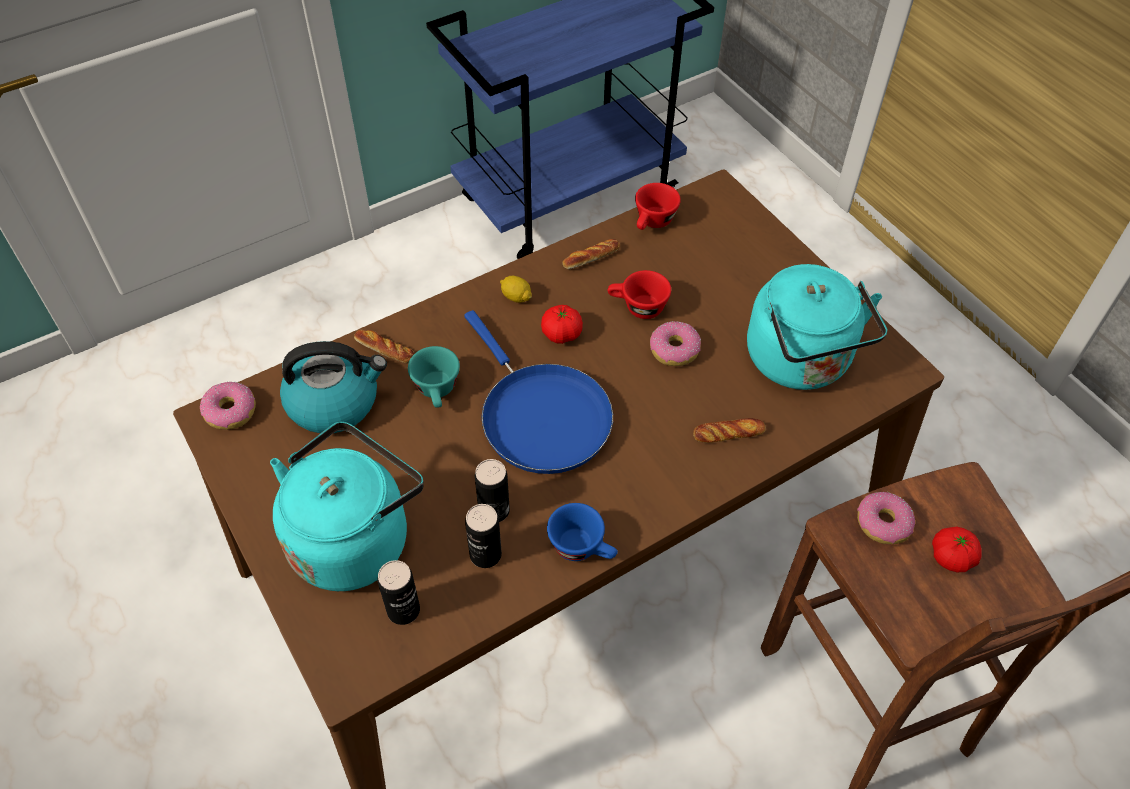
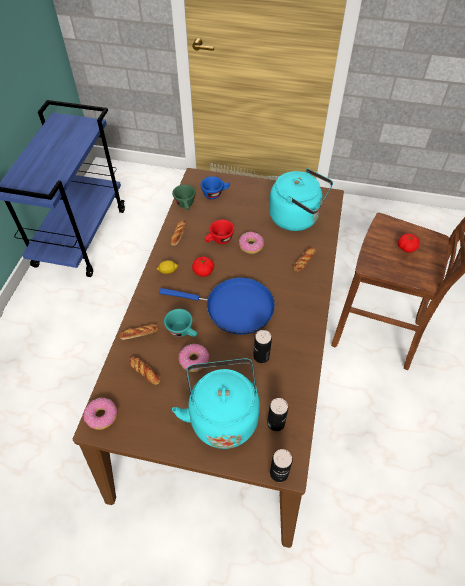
camera: 45 degrees left, 0 degrees up
(335, 402) = (145, 371): kettle -> bread
(485, 554) = (278, 375): can -> can (279, 473)
(583, 548) = (308, 341): blue cup -> blue cup (215, 194)
(653, 223) = (186, 205): red cup -> green cup
(882, 523) = (377, 253): donut -> donut (194, 360)

